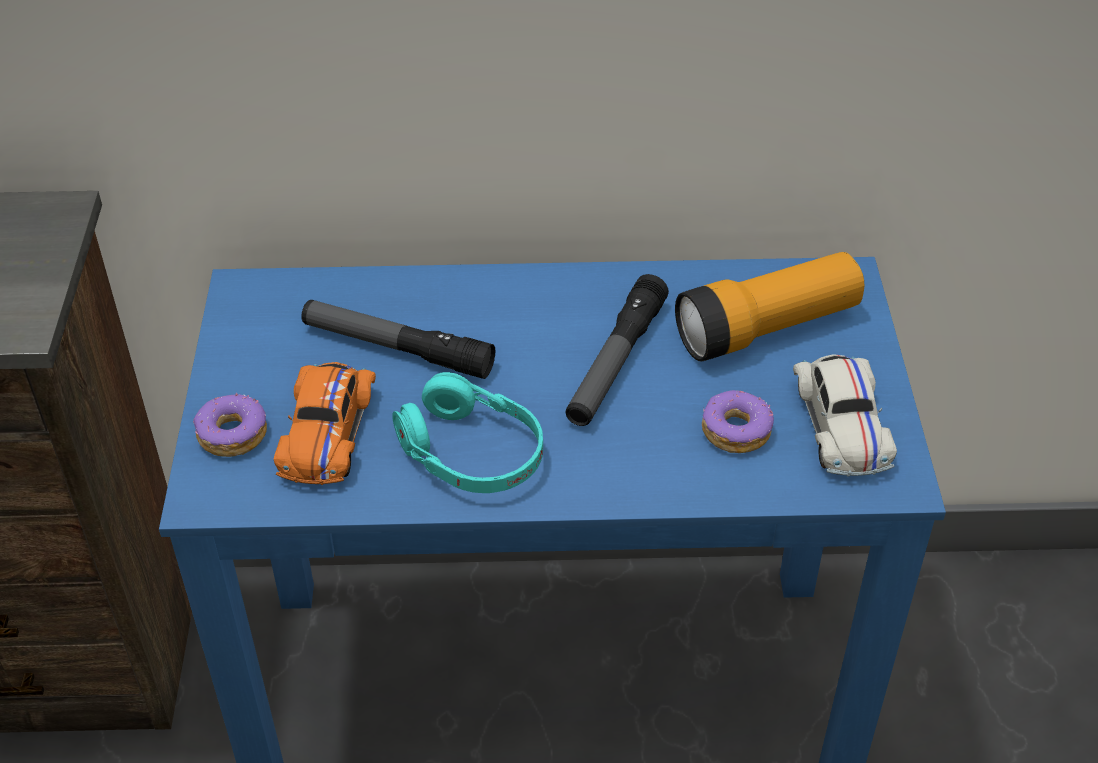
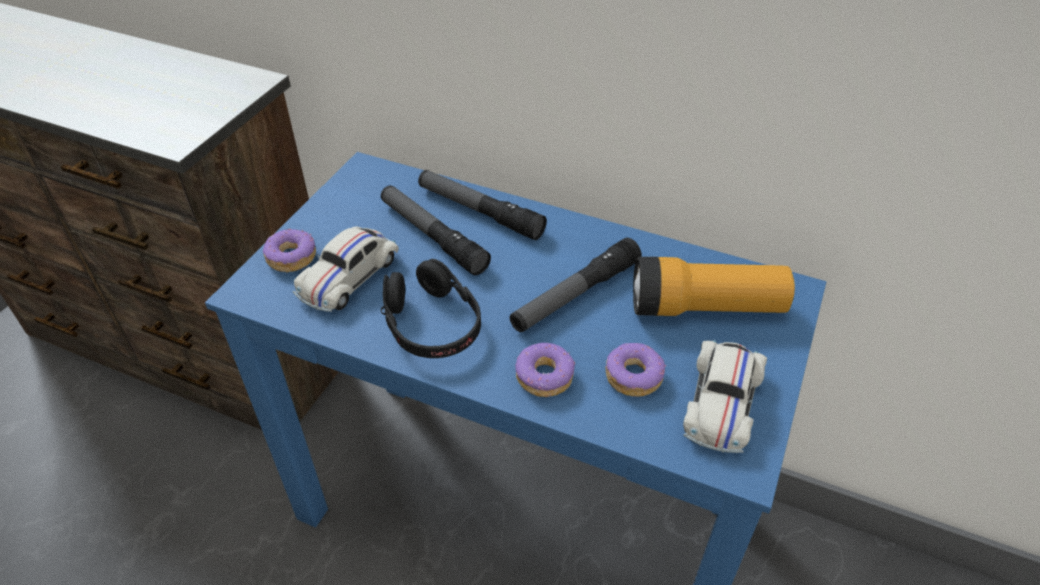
camera: 25 degrees right, 0 degrees up
(327, 433) = (349, 277): orange toy car -> white toy car
(435, 299) = (479, 212): none -> flashlight
(470, 453) = (431, 324): turquoise headphones -> black headphones
(641, 465) = (545, 376): none -> donut

